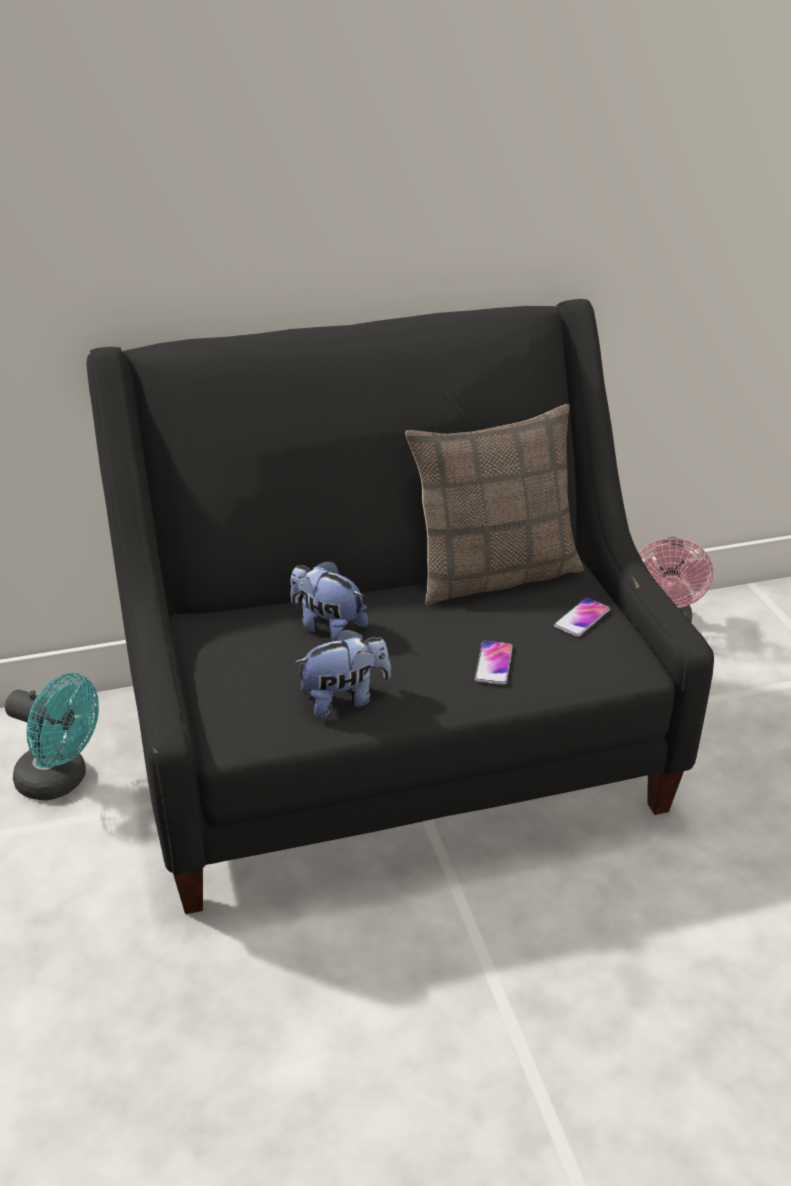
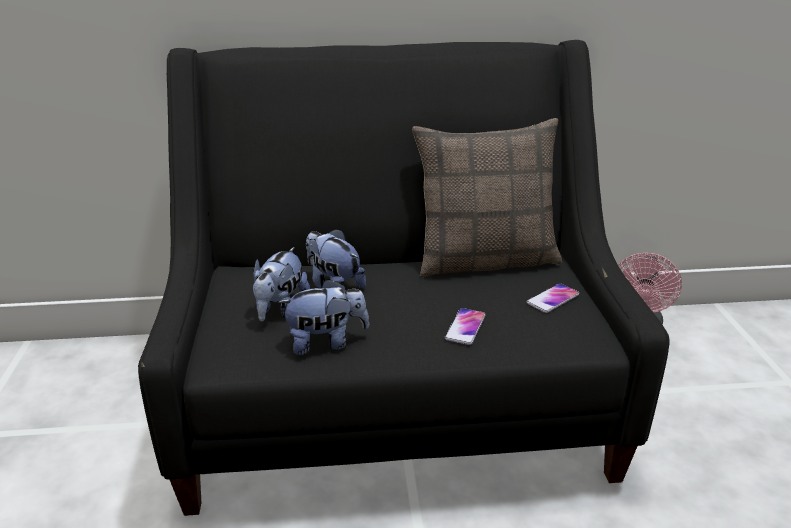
camera: 10 degrees right, 5 degrees down
(61, 781) = (131, 394): turquoise fan -> none
(276, 664) = (280, 309): none -> plush toy

